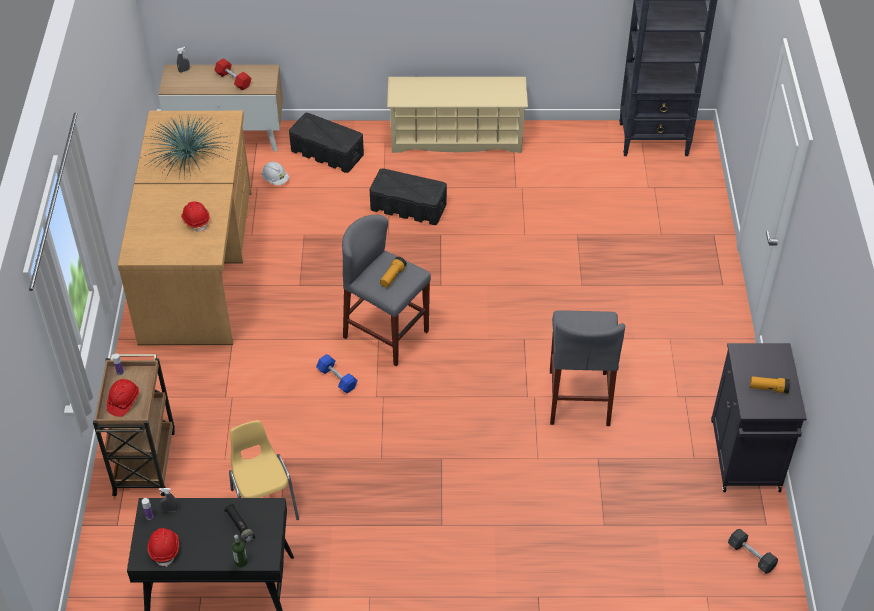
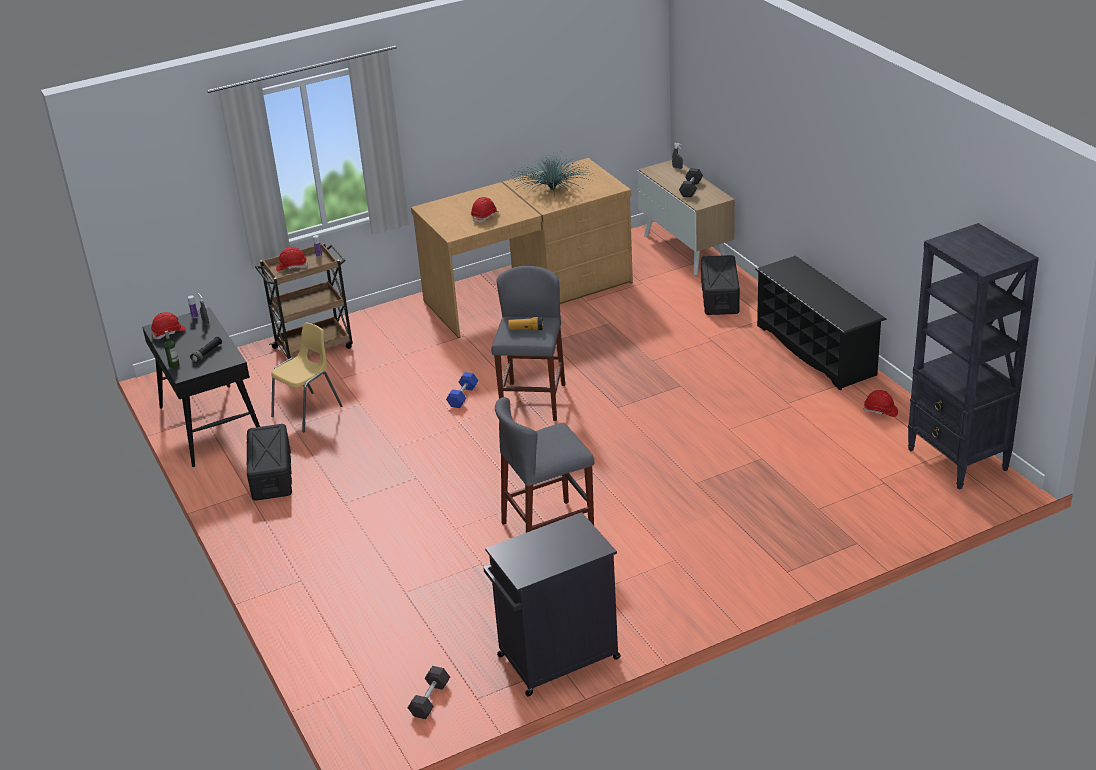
camera: 65 degrees right, 15 degrees down
(233, 80) = (691, 189): red dumbbell -> grey dumbbell
(275, 179) = (660, 287): white hard hat -> none
(409, 207) = (697, 358): black storage box -> black storage box (271, 475)
(456, 138) = (816, 350): beige shoe rack -> black shoe rack
(566, 146) = (880, 411): none -> red hard hat
(768, 388) = (539, 554): flashlight -> none

